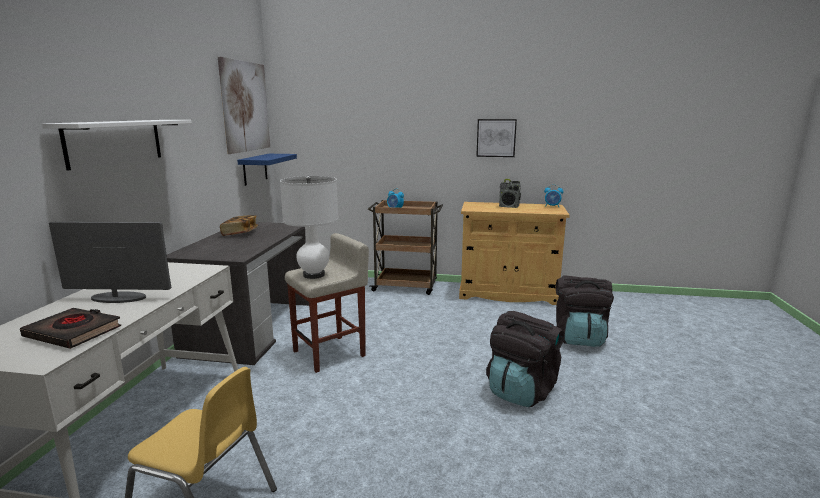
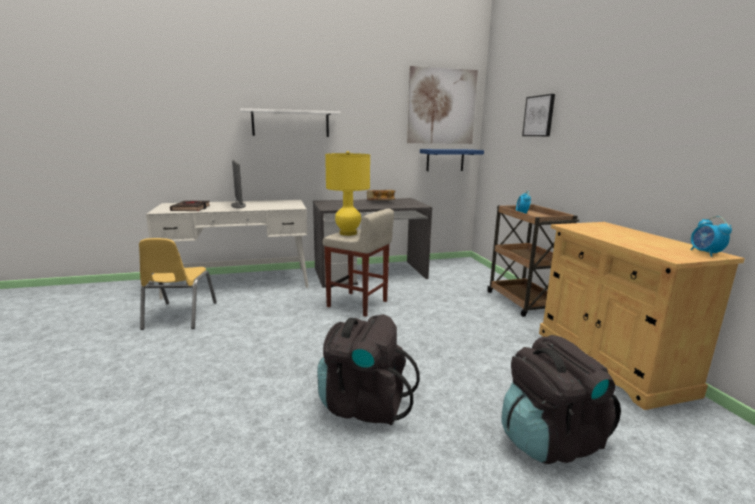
camera: 65 degrees right, 0 degrees up
(313, 275) = (348, 233): white table lamp -> yellow table lamp
(496, 138) = (658, 135): picture -> picture (539, 116)
(509, 206) = (630, 236): radio -> none

